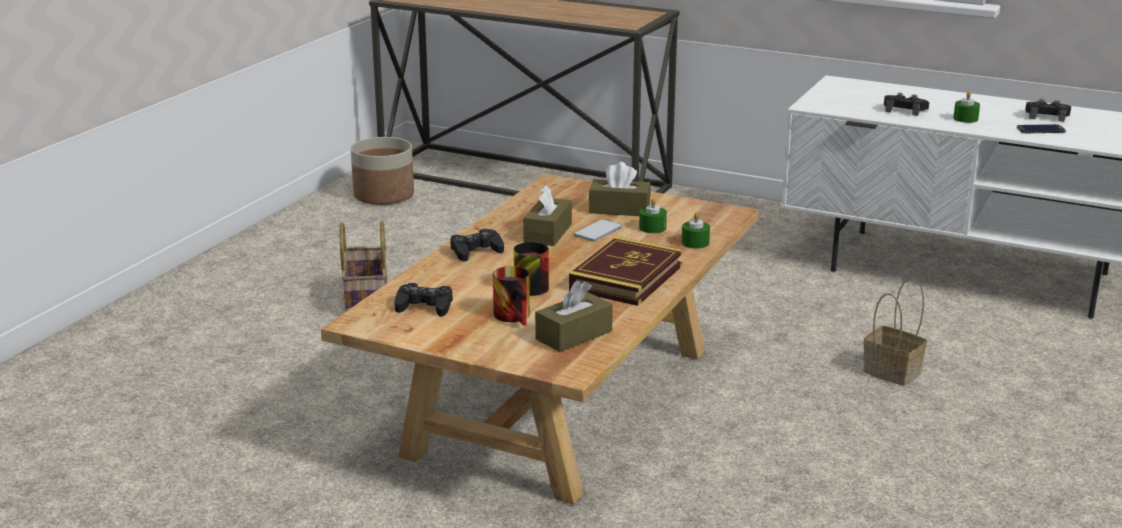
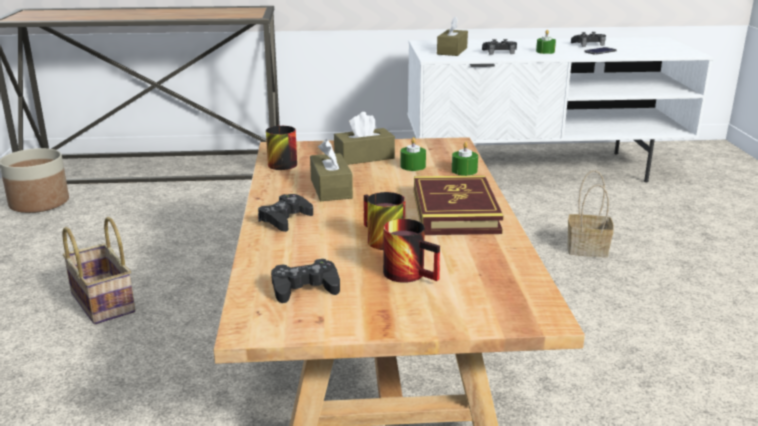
camera: 30 degrees left, 0 degrees up
(534, 199) = (279, 163): none -> mug
(574, 335) = (491, 277): brown tissue box -> brown tissue box (452, 51)
(598, 231) = (372, 178): phone -> none

